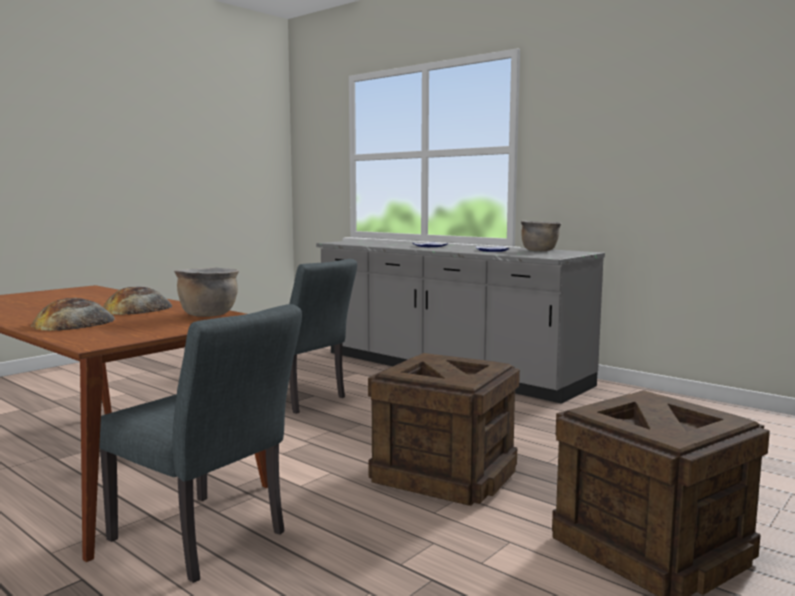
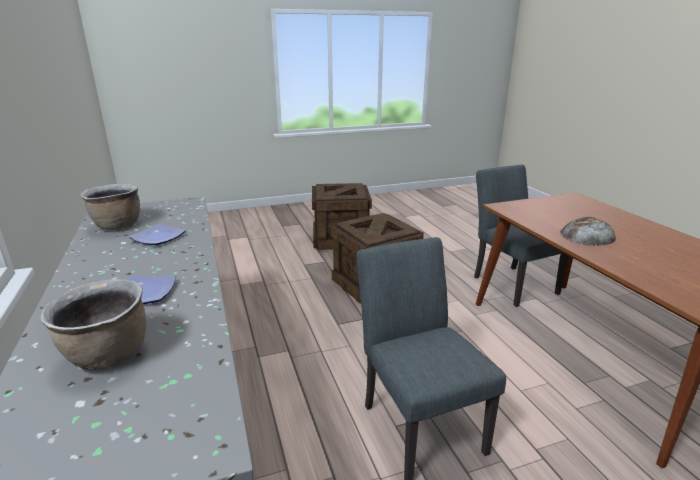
camera: 150 degrees left, 15 degrees up
(74, 322) = (614, 220): bread -> none
(208, 314) = (526, 215): brown cooking pot -> brown cooking pot (108, 355)

